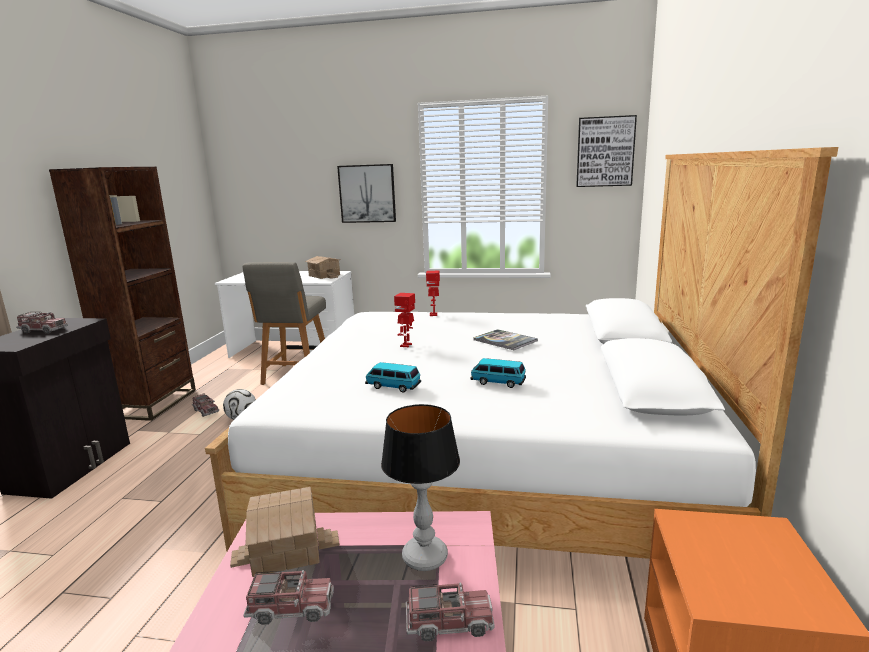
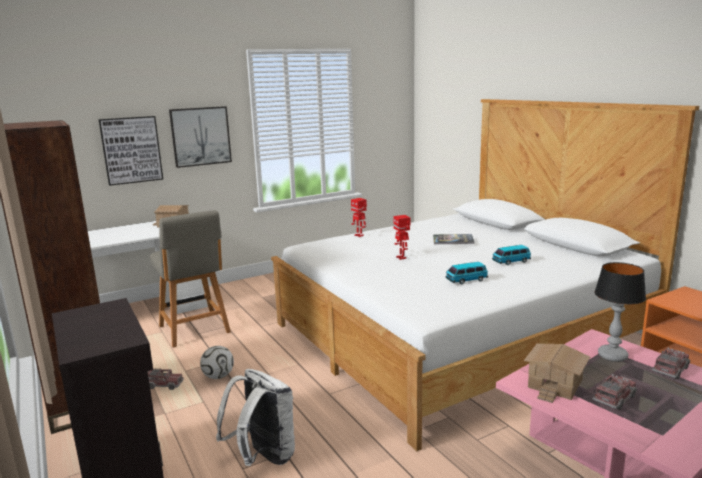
camera: 40 degrees left, 0 degrees up
(43, 330) = (95, 323): toy truck -> none
(146, 496) = (263, 457): none -> white backpack
(605, 152) = (390, 93): picture -> picture (131, 150)

